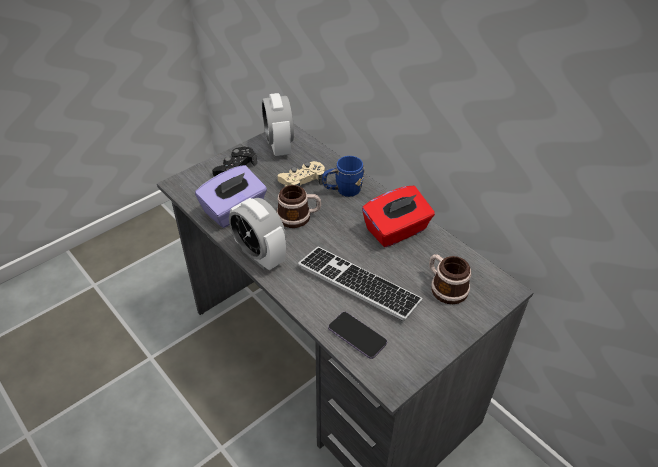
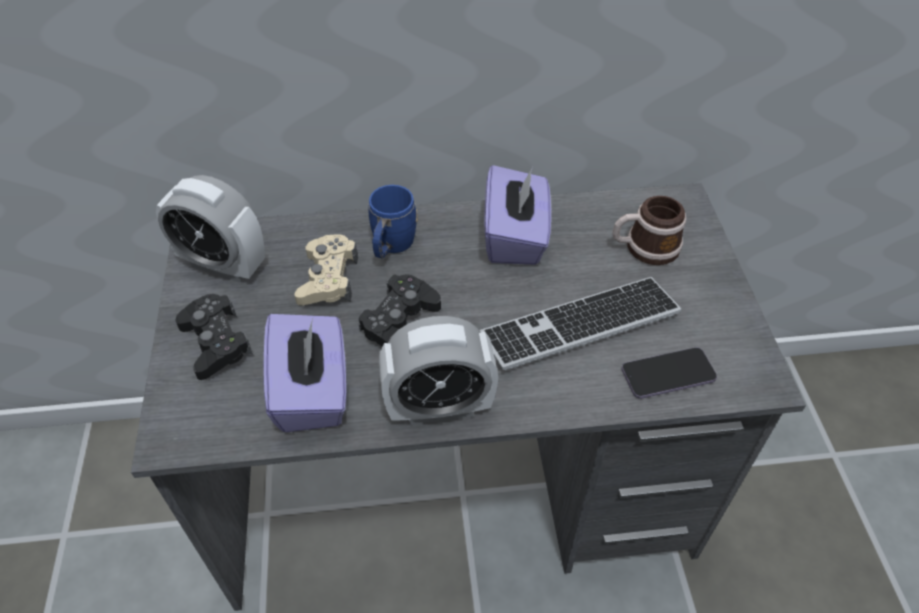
camera: 55 degrees left, 5 degrees up
(299, 217) = (400, 321): mug -> black game controller
(396, 231) = (515, 237): red tissue box -> purple tissue box

